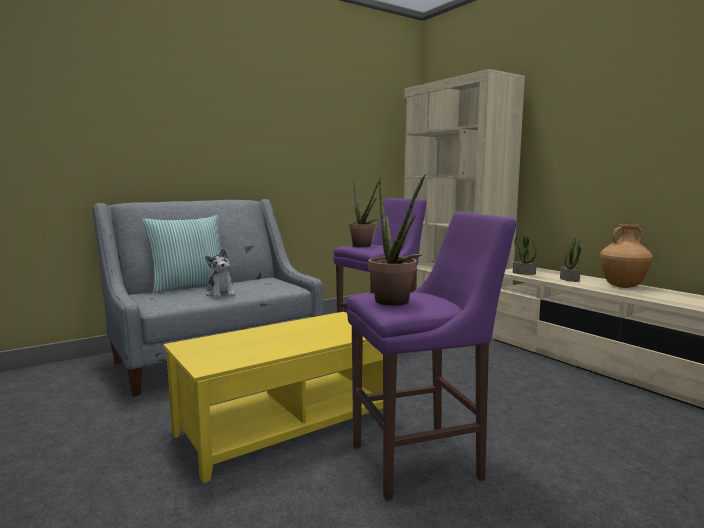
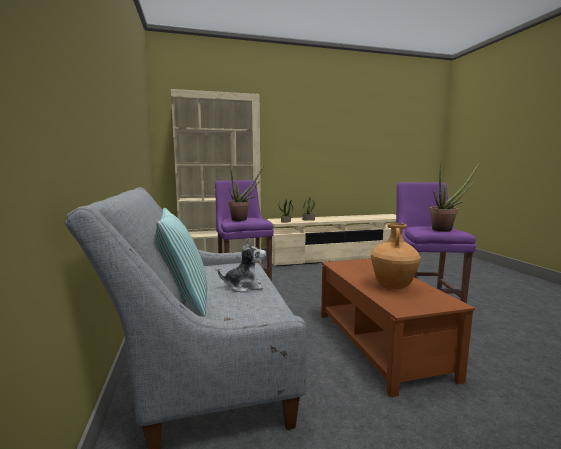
camera: 70 degrees left, 0 degrees up
(285, 424) = (378, 343): yellow coffee table -> brown coffee table
(623, 286) = (329, 218): brown vase -> brown vase (393, 286)

